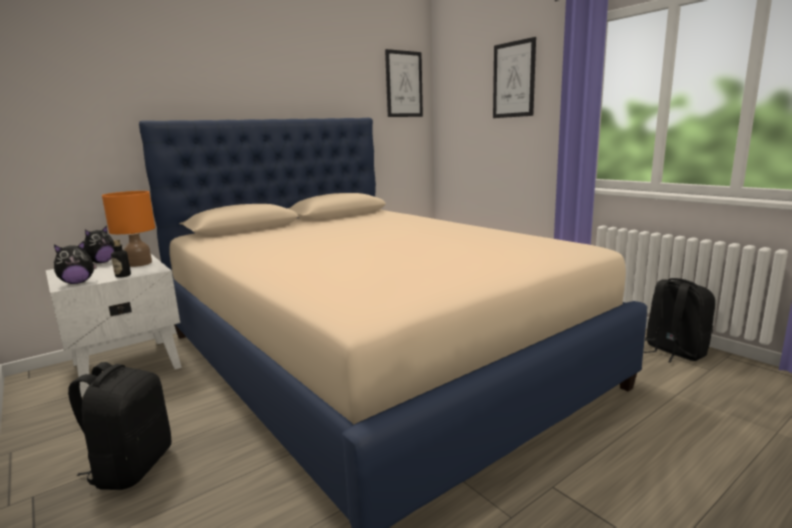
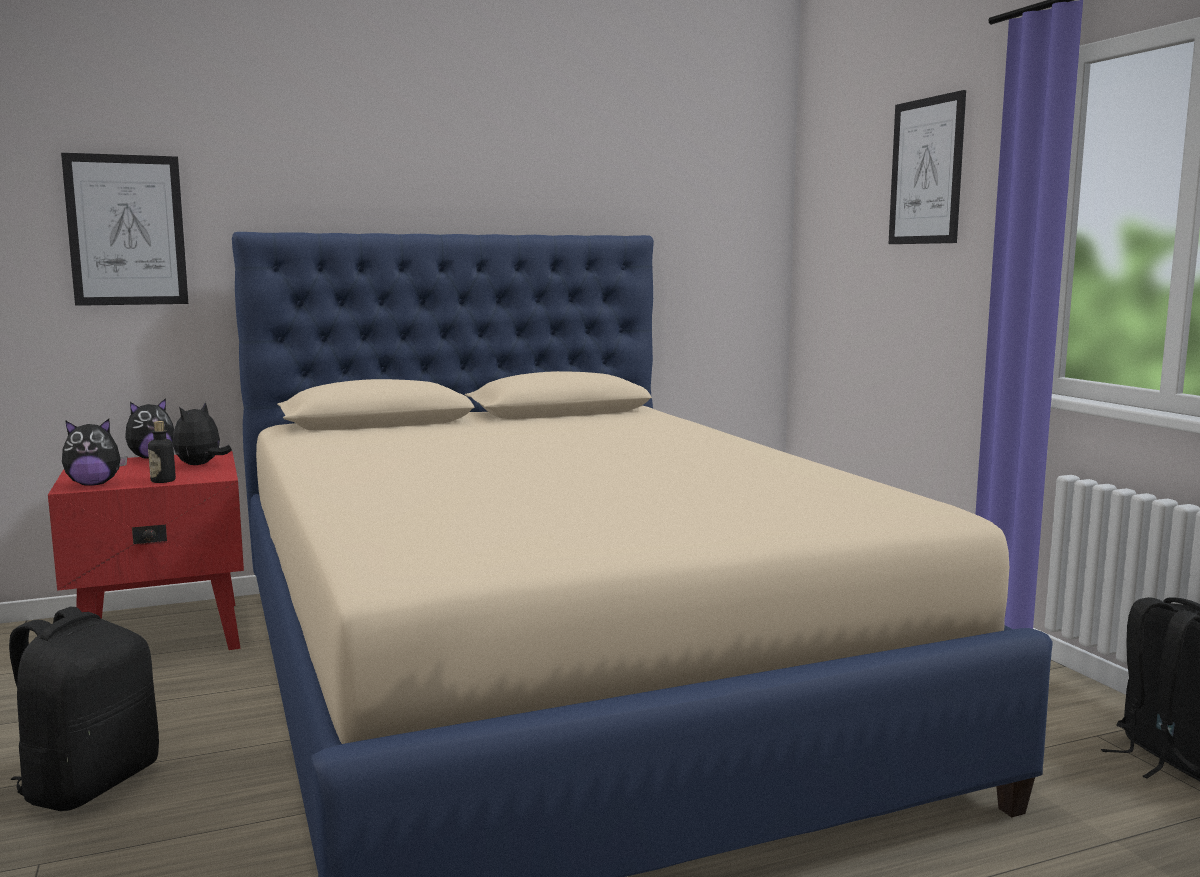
camera: 15 degrees right, 5 degrees down
(128, 365) = (165, 633): white nightstand -> red nightstand
(138, 264) = (200, 465): orange table lamp -> plush toy
(404, 84) = (732, 174): picture -> picture (127, 230)

